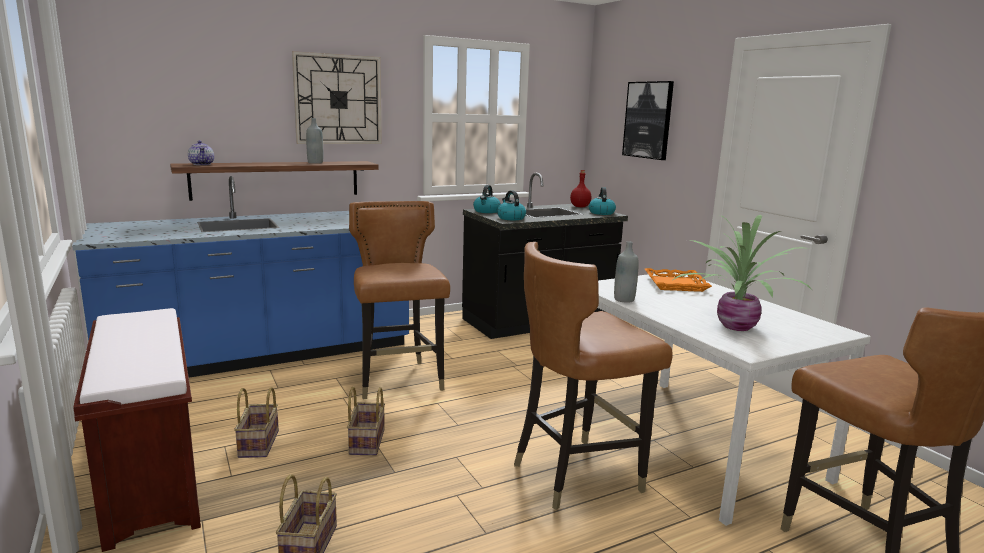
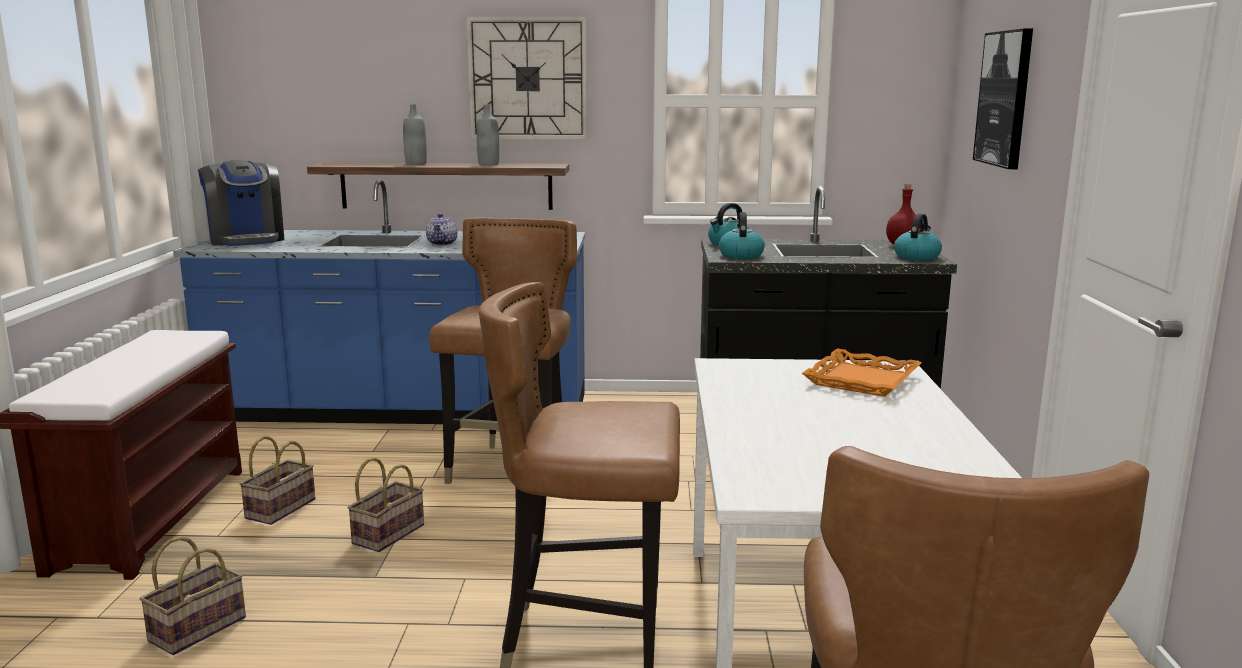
camera: 30 degrees right, 0 degrees up
(122, 231) = (246, 240): none -> coffee machine
(202, 164) = (350, 164): teapot -> teapot (442, 243)
(624, 299) = (722, 390): grey bottle -> grey bottle (416, 164)
(733, 326) = (815, 454): potted plant -> none

